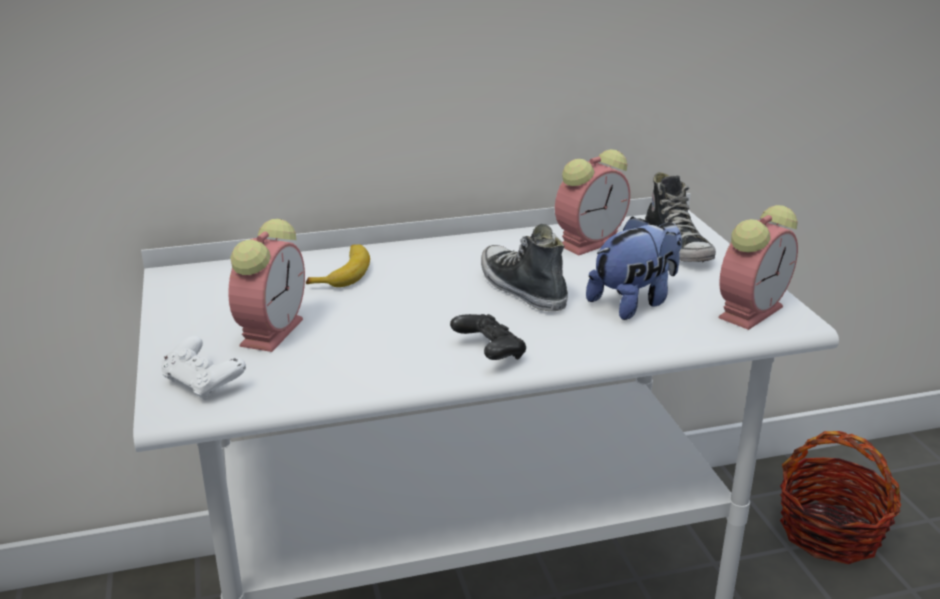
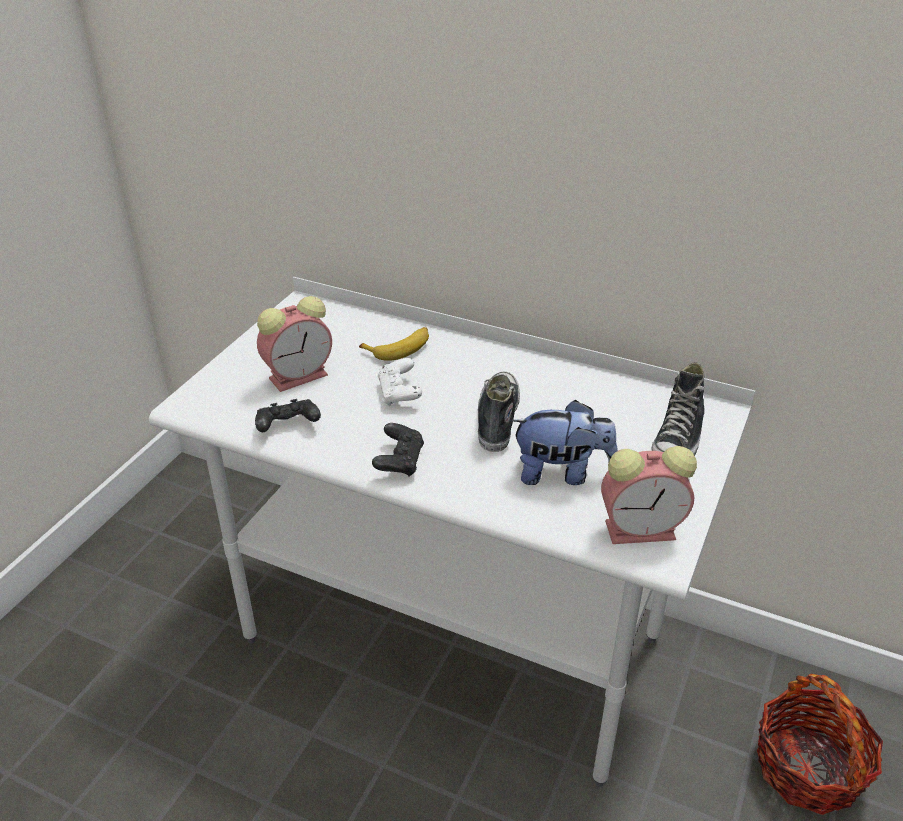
camera: 40 degrees right, 10 degrees up
(203, 383) = (218, 396): white game controller -> white game controller (399, 394)
(330, 375) = (287, 427): none -> black game controller
(590, 242) = (612, 400): alarm clock -> none

